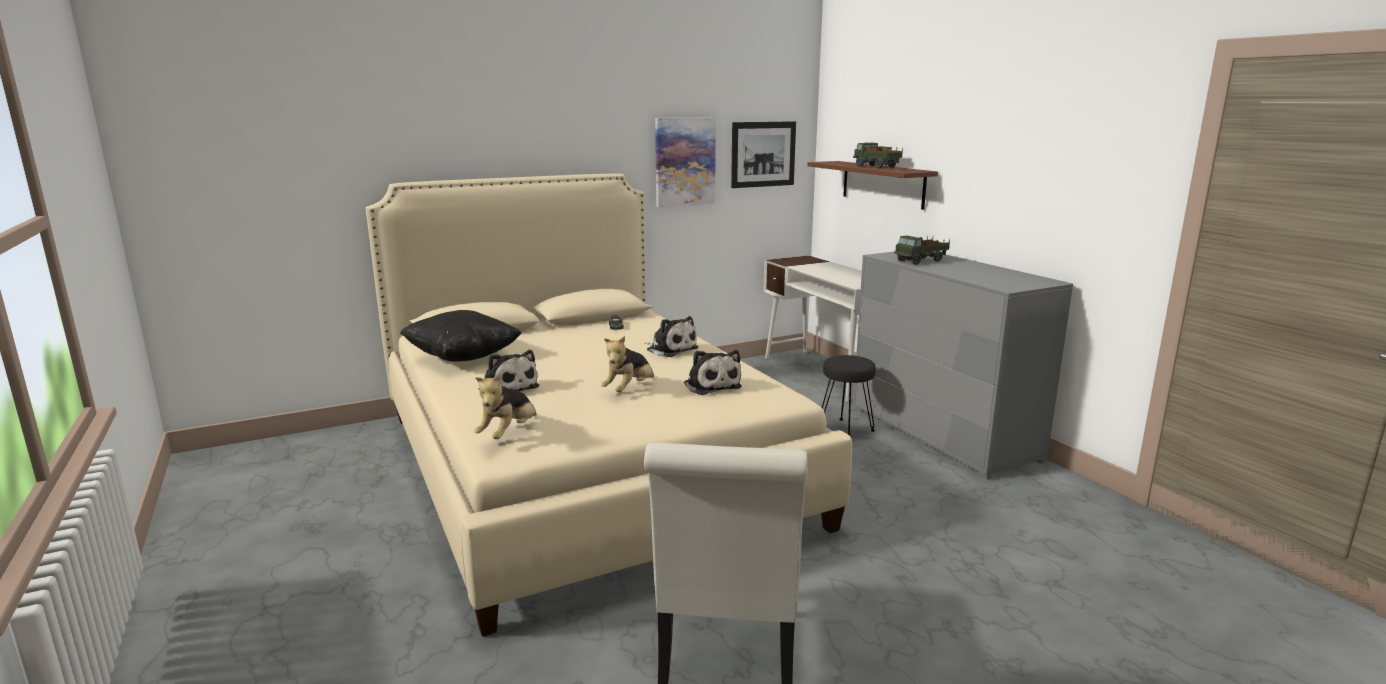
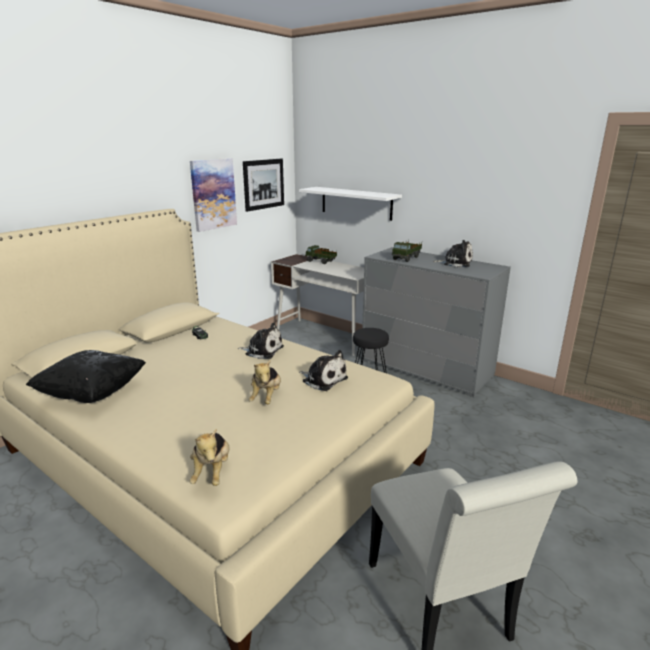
camera: 25 degrees left, 5 degrees up
(507, 388) = (164, 419): plush toy -> plush toy (455, 263)
(876, 167) = (355, 192): toy truck -> toy truck (320, 261)
(882, 184) = (356, 203): brown shelf -> white shelf

